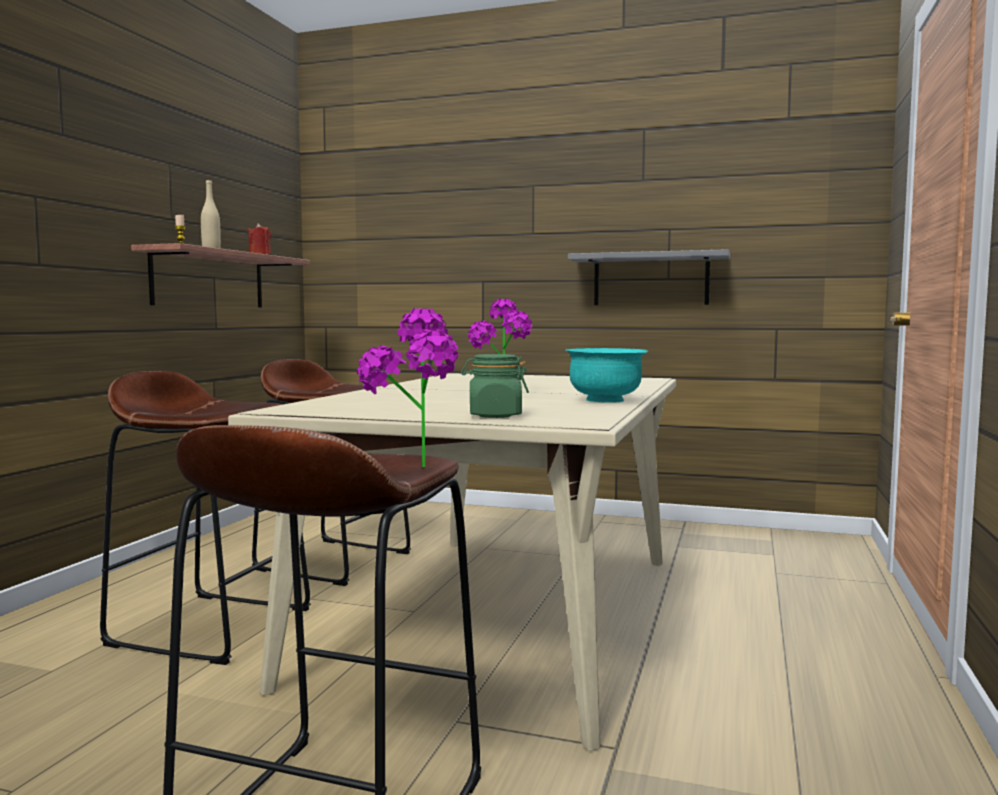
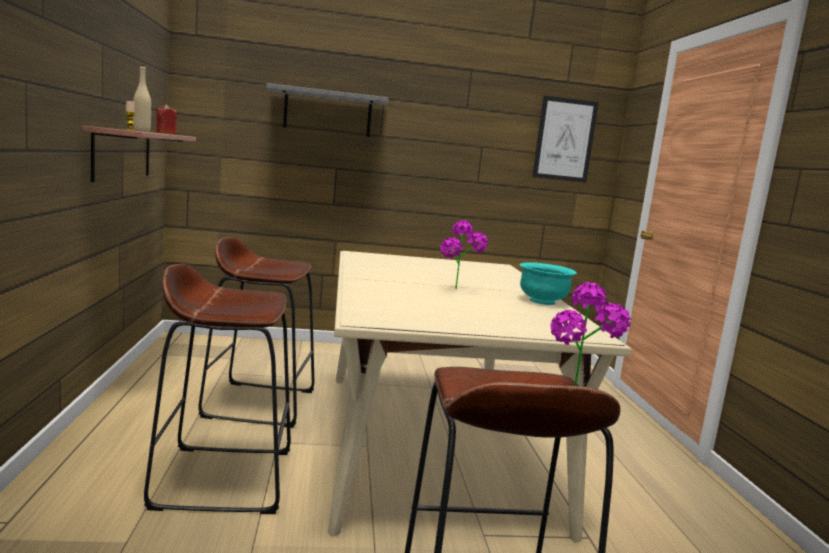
camera: 25 degrees left, 5 degrees up
(494, 415) = (526, 327): green jar -> none
(650, 280) = (466, 182): grey shelf -> grey shelf (328, 113)
(793, 201) = (564, 139): none -> picture

